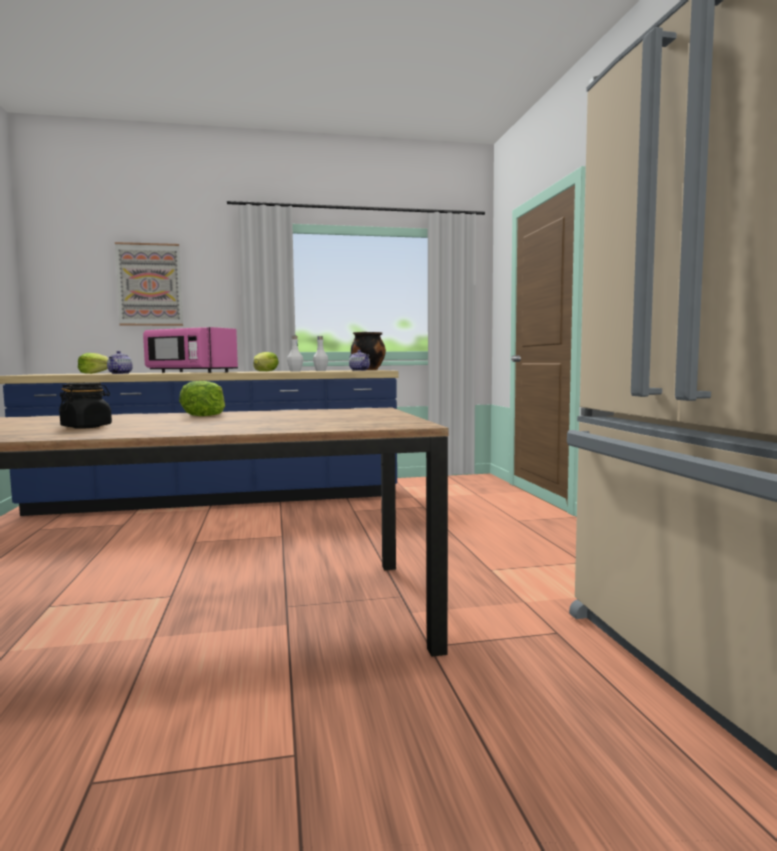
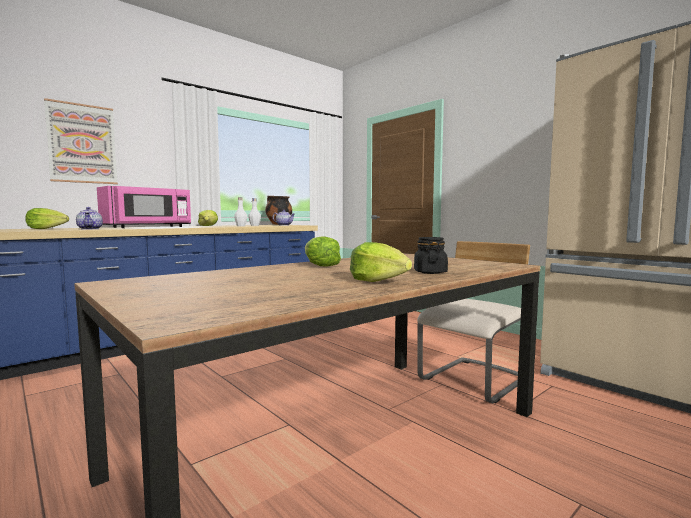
camera: 30 degrees left, 0 degrees up
(87, 427) = (305, 282): black jar -> black jar (430, 272)
(147, 430) = (378, 281): none -> lettuce
(190, 372) = (148, 227): pink microwave -> pink microwave turned 45 degrees counterclockwise
(450, 602) = (474, 381): none -> beige chair

